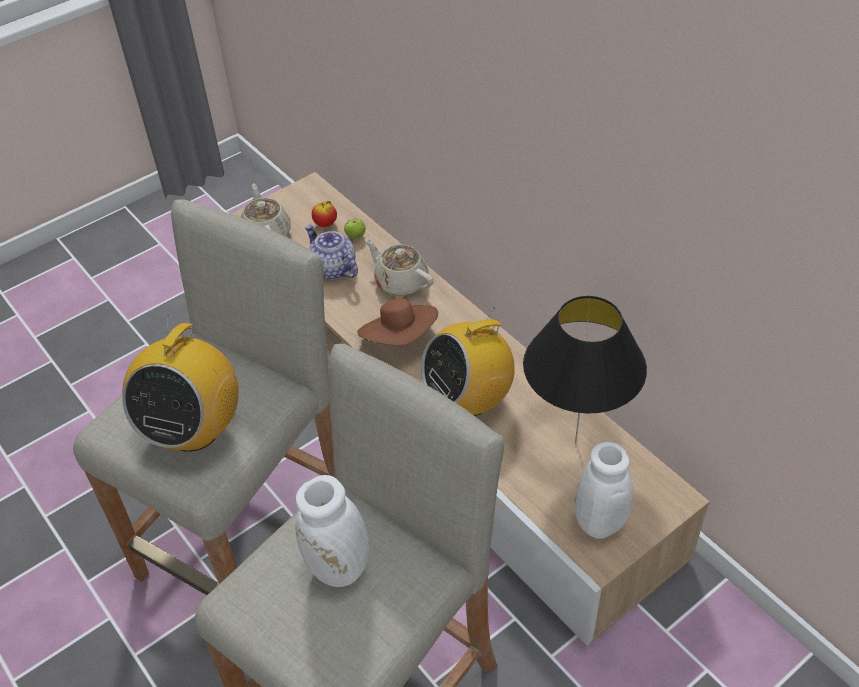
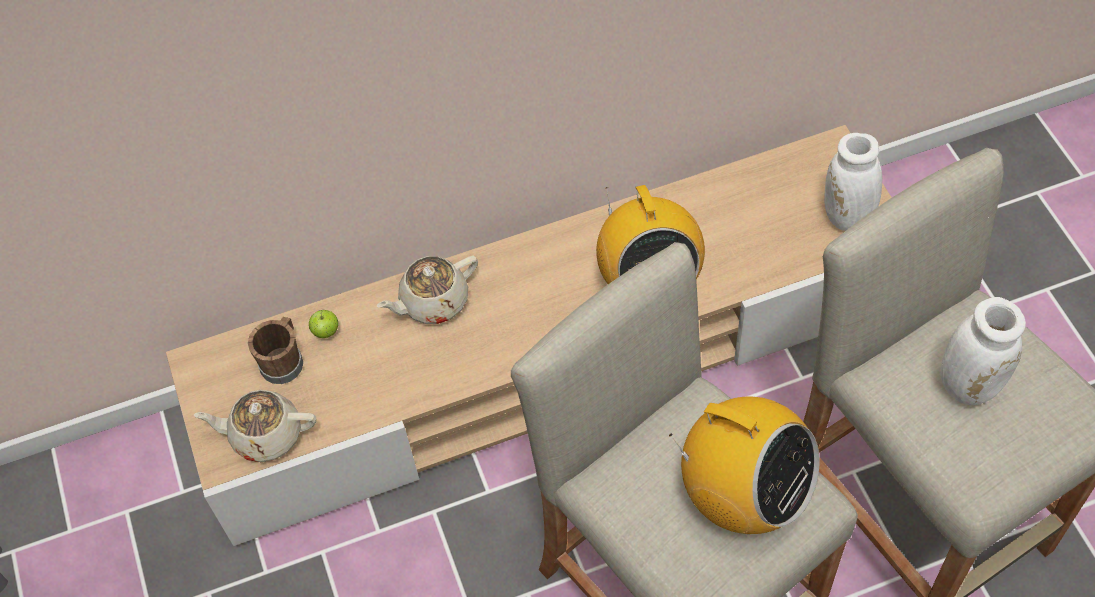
camera: 70 degrees left, 10 degrees up
(325, 224) = (284, 360): apple -> brown mug
(332, 269) = (374, 370): teapot -> none
(400, 338) = (528, 324): brown hat -> none
(575, 443) = (742, 205): black table lamp -> none

